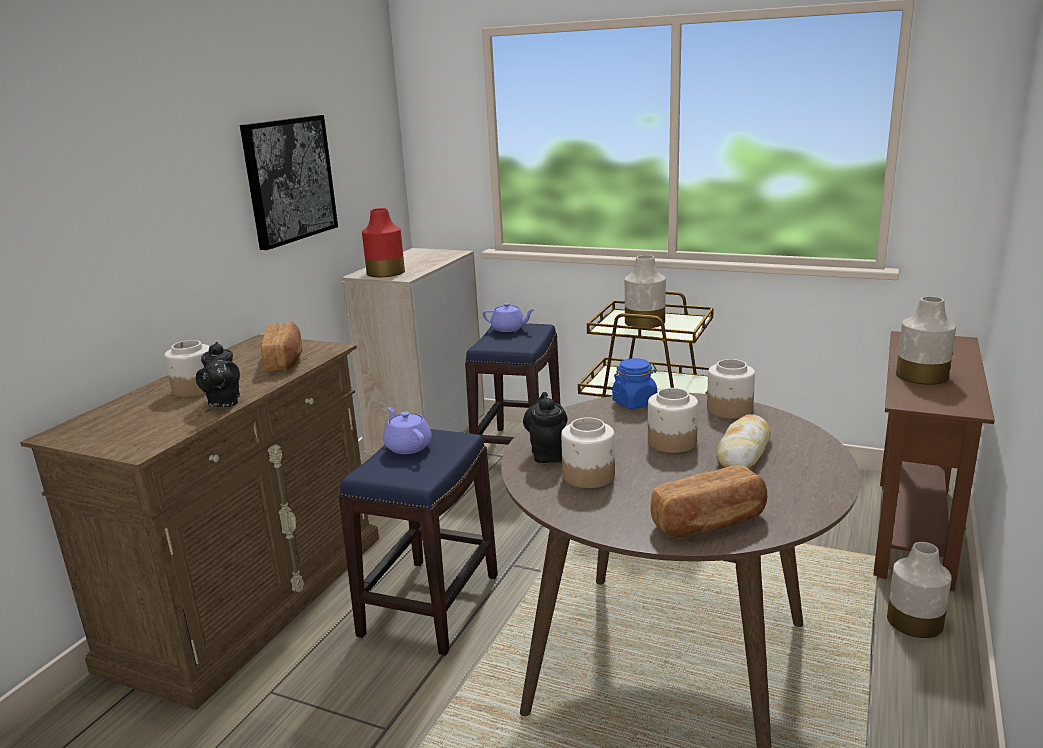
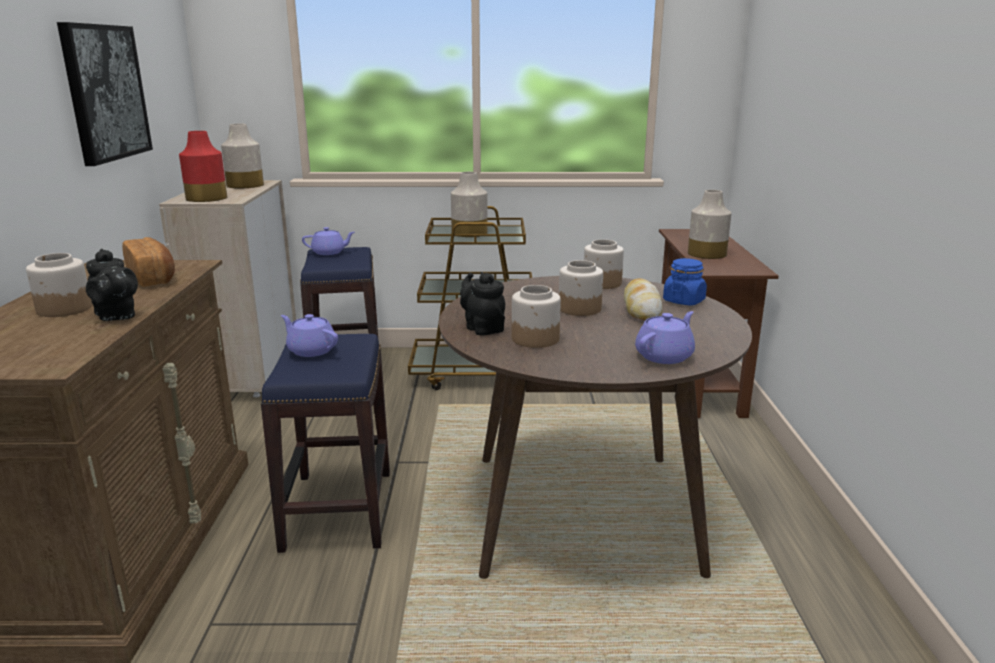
camera: 25 degrees left, 0 degrees up
(634, 403) = (521, 286): blue jar -> blue jar (684, 301)
(710, 523) = (665, 356): bread -> purple teapot
(915, 620) = (735, 442): beige vase -> beige vase (245, 185)

